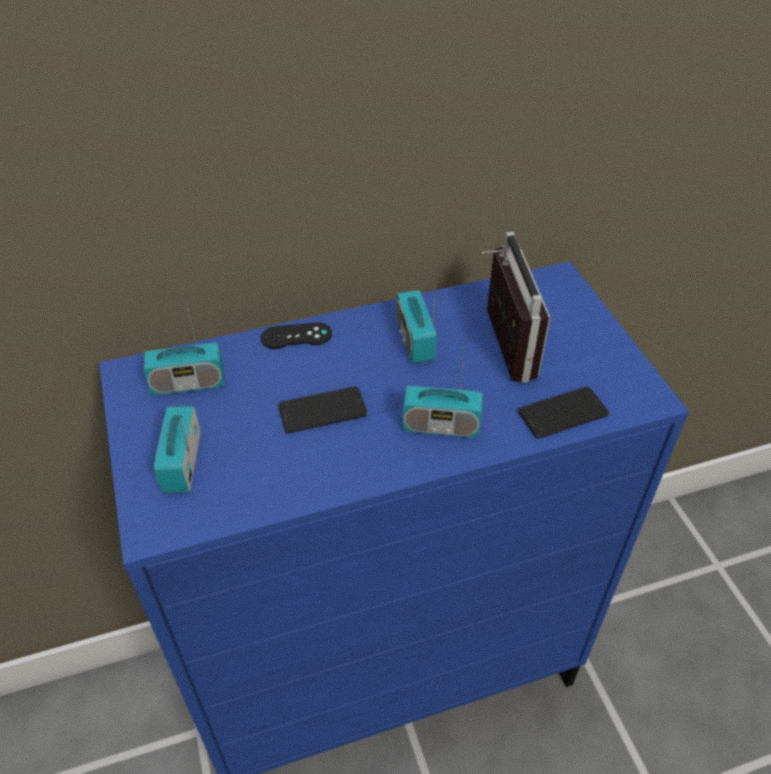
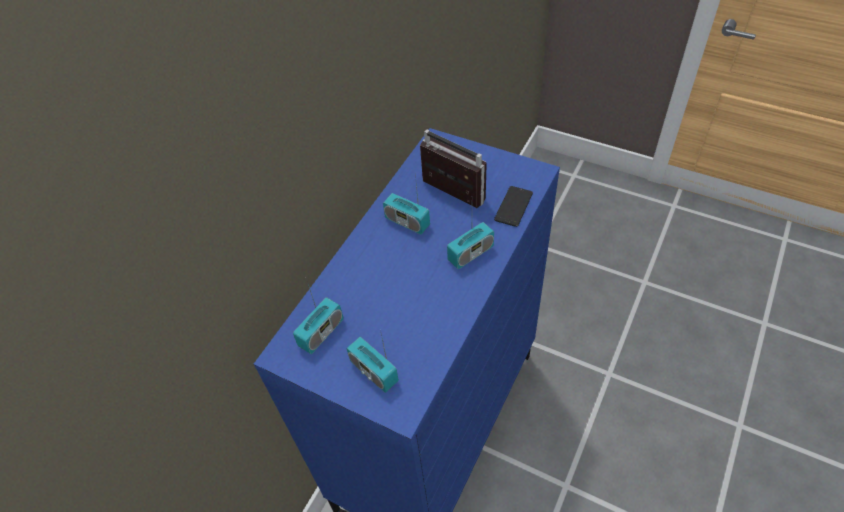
camera: 40 degrees left, 5 degrees up
(296, 336) = (345, 265): black game controller -> none
(322, 410) = (408, 290): phone -> none

